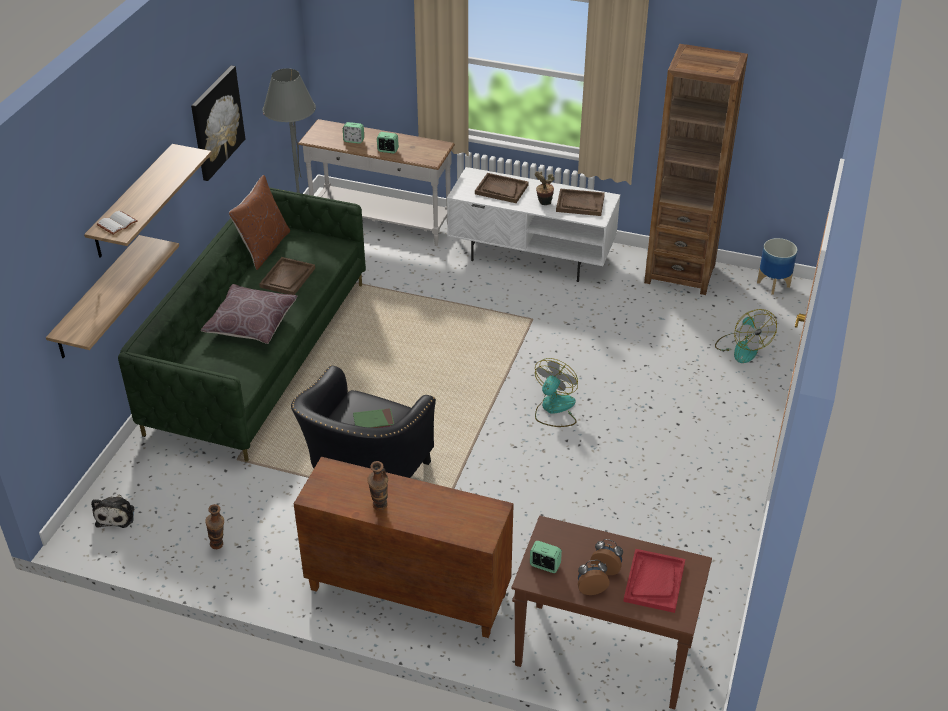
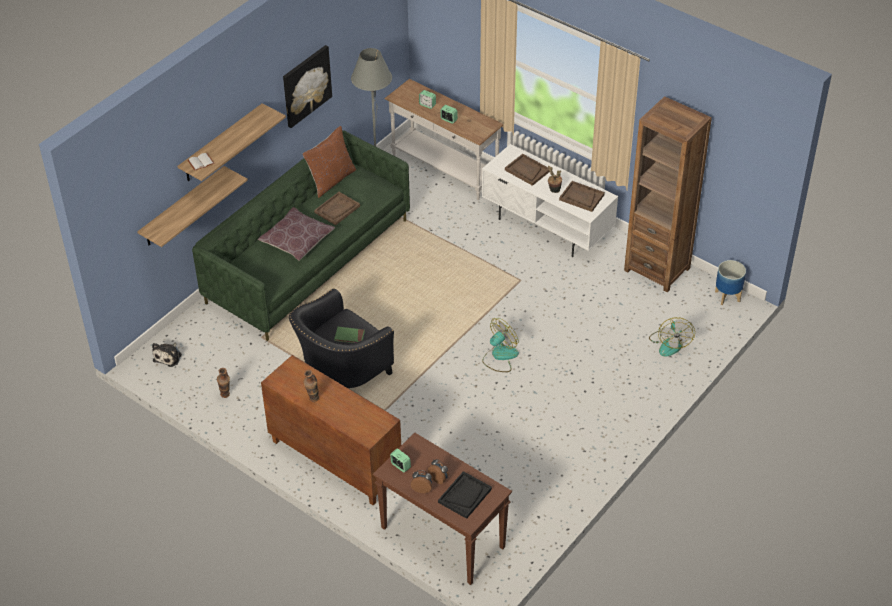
camera: 20 degrees right, 5 degrees up
(654, 582) = (465, 495): red tray -> black tray

